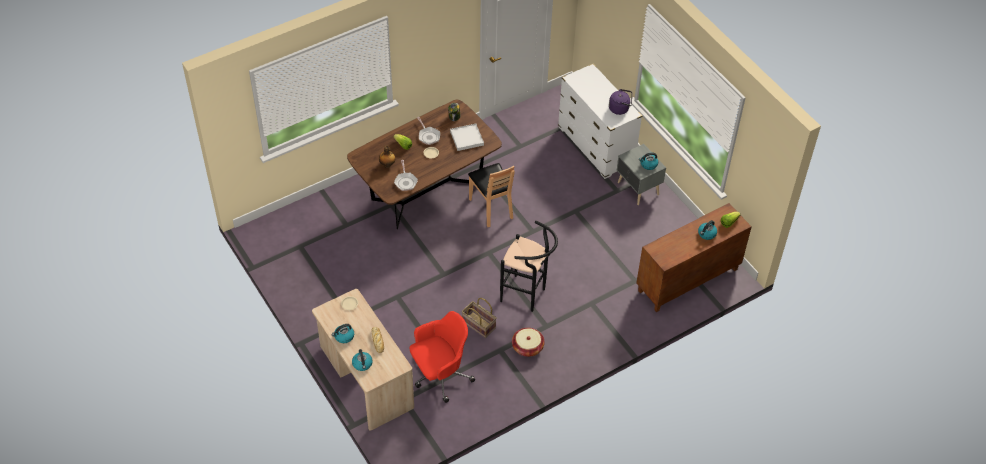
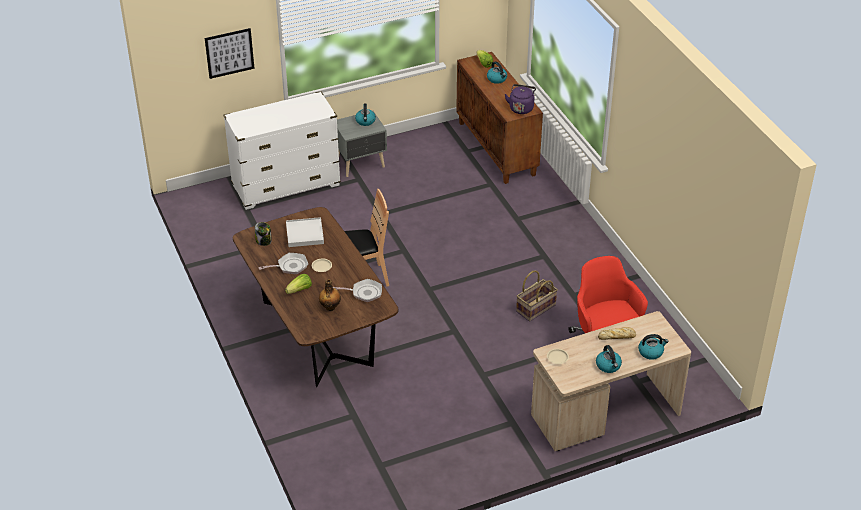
camera: 80 degrees left, 10 degrees down
(527, 296) = (499, 265): black stool -> none
(527, 347) = (572, 273): basket -> none
(615, 31) = (229, 53): none -> picture
(620, 108) = (305, 104): purple kettle -> purple kettle (521, 108)

